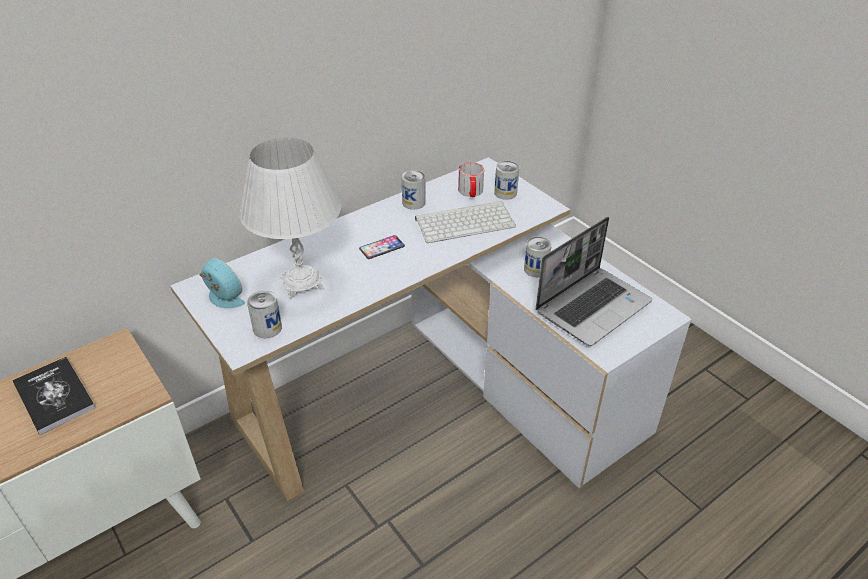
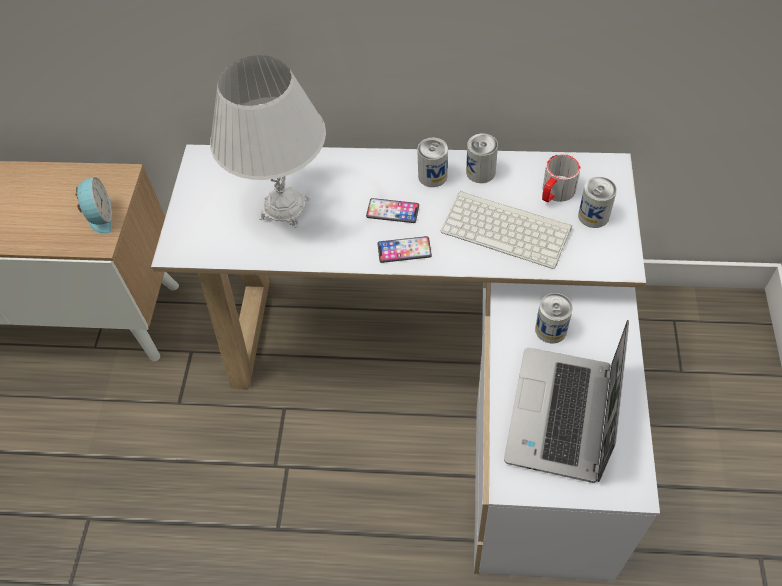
camera: 45 degrees right, 15 degrees up
(54, 396) = (45, 200): book -> none
(223, 299) = (210, 185): alarm clock -> alarm clock (100, 217)
(267, 328) = (213, 240): can -> can (432, 176)
(415, 263) = (404, 250): none -> phone
(593, 306) = (562, 417): laptop -> laptop turned 105 degrees clockwise

